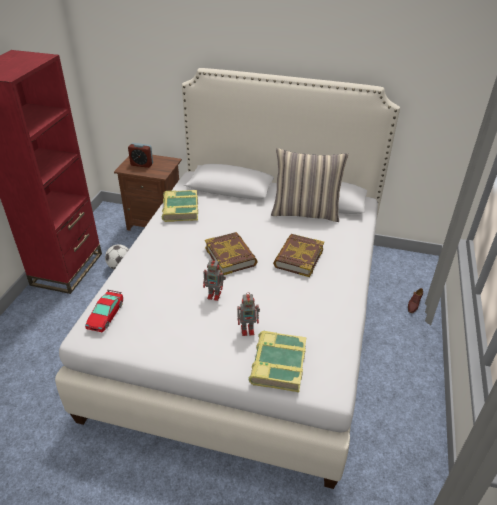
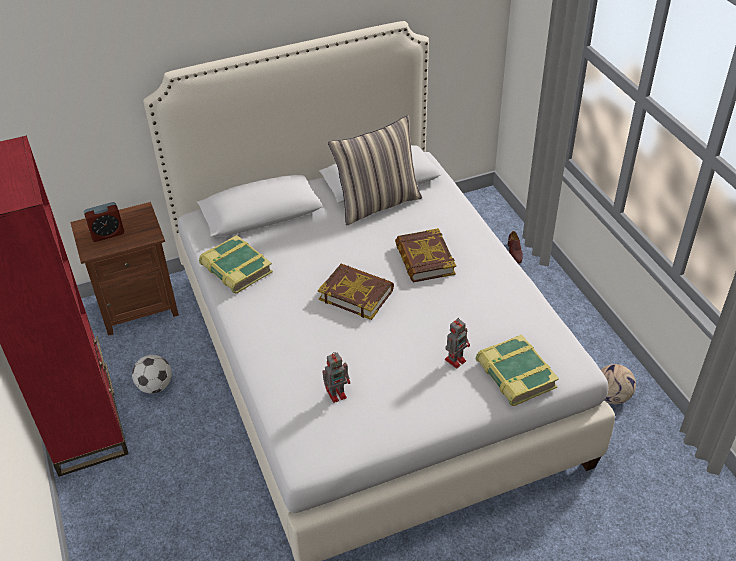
camera: 35 degrees left, 5 degrees up
(105, 315) = (302, 430): toy car -> none
(215, 295) = (388, 344): toy robot -> toy robot (337, 394)
(399, 445) = (612, 396): none -> football

